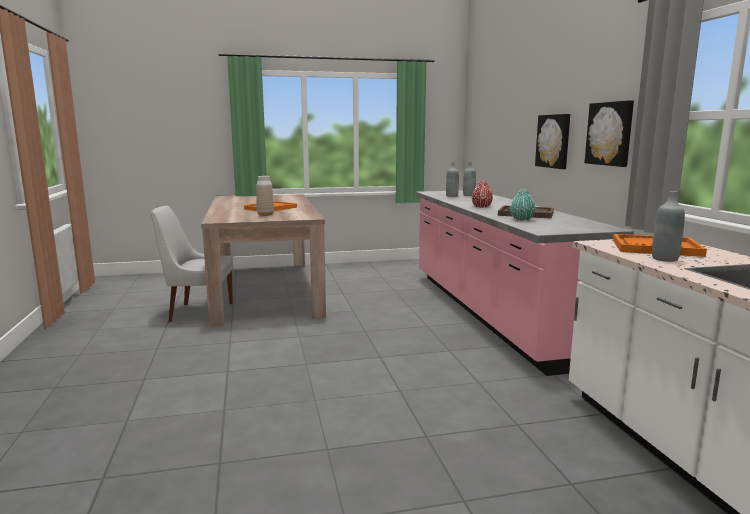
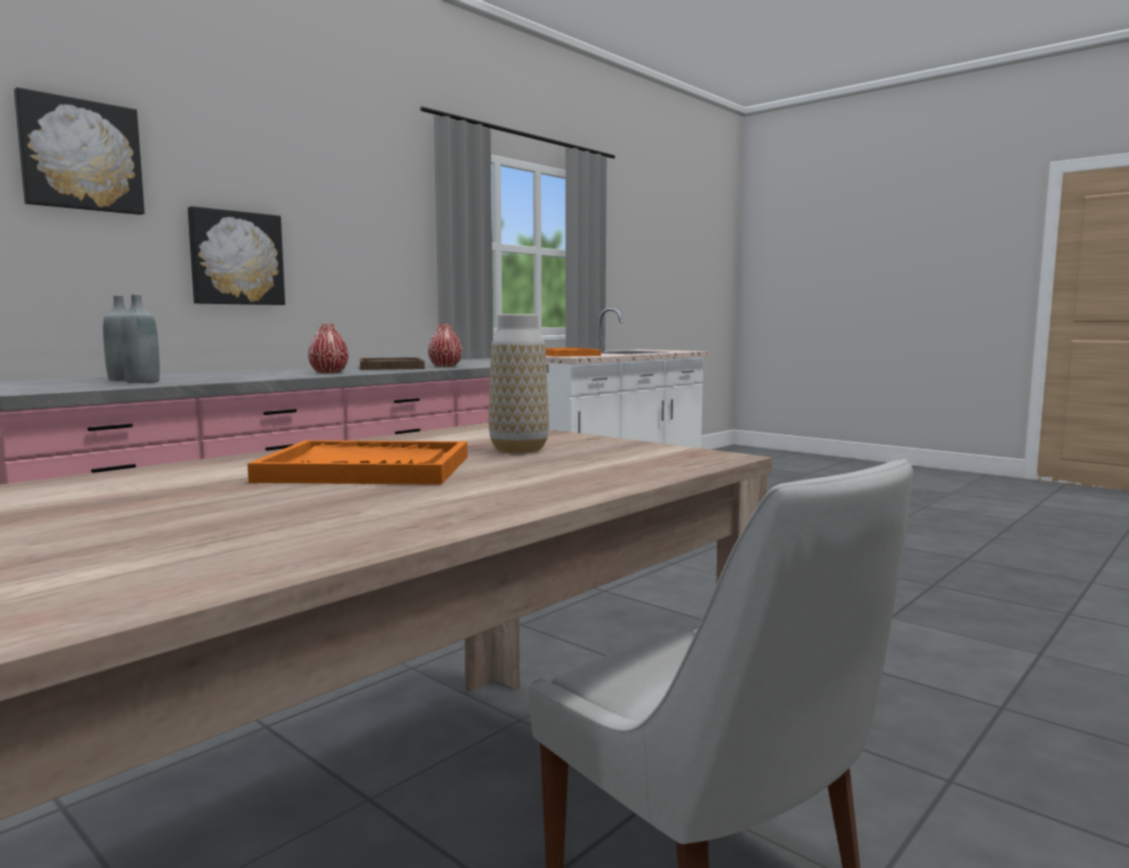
camera: 125 degrees left, 5 degrees down
(522, 219) = (445, 366): turquoise vase -> red vase
(610, 133) = (366, 254): picture -> picture (80, 155)
(664, 259) = (607, 354): grey bottle -> none

